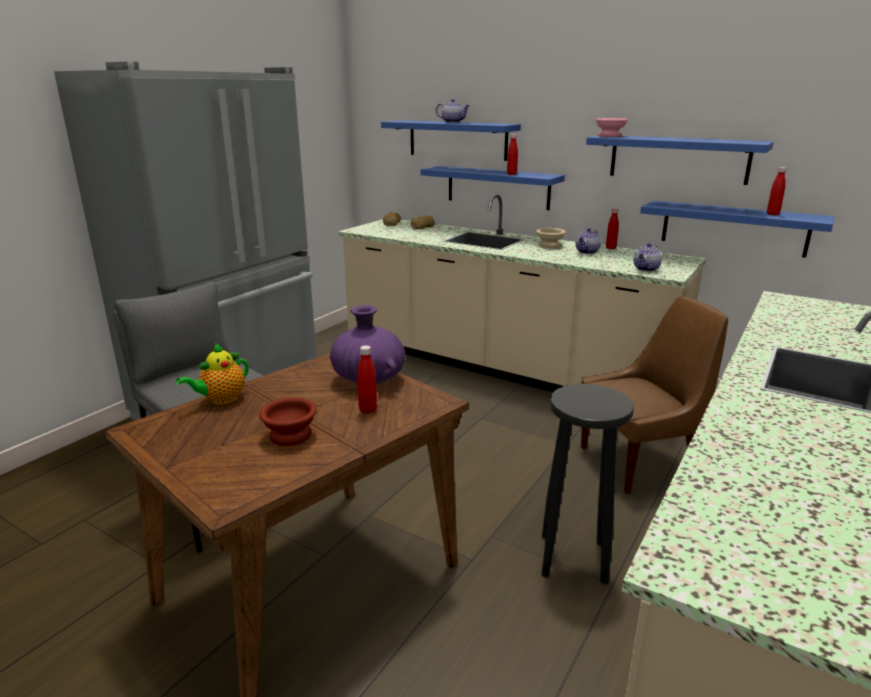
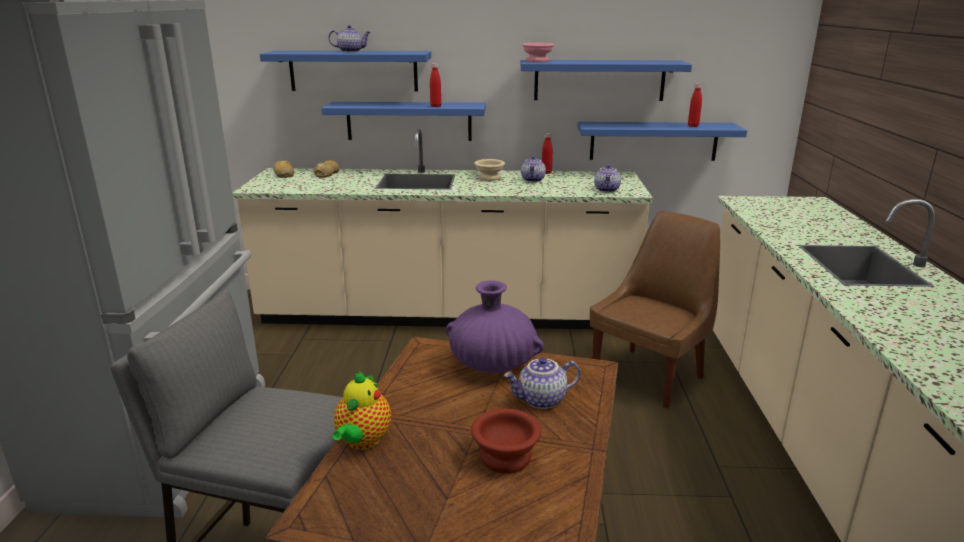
camera: 30 degrees left, 0 degrees up
(368, 410) = (541, 400): red bottle -> teapot
(574, 558) = (683, 485): black stool -> none

